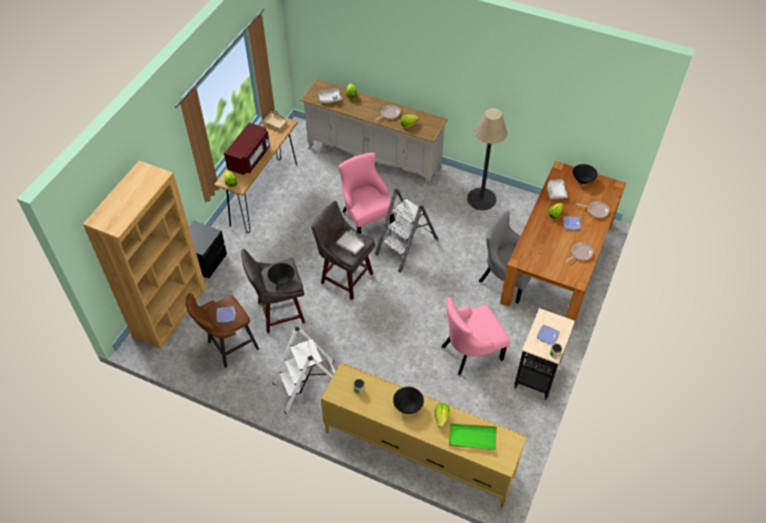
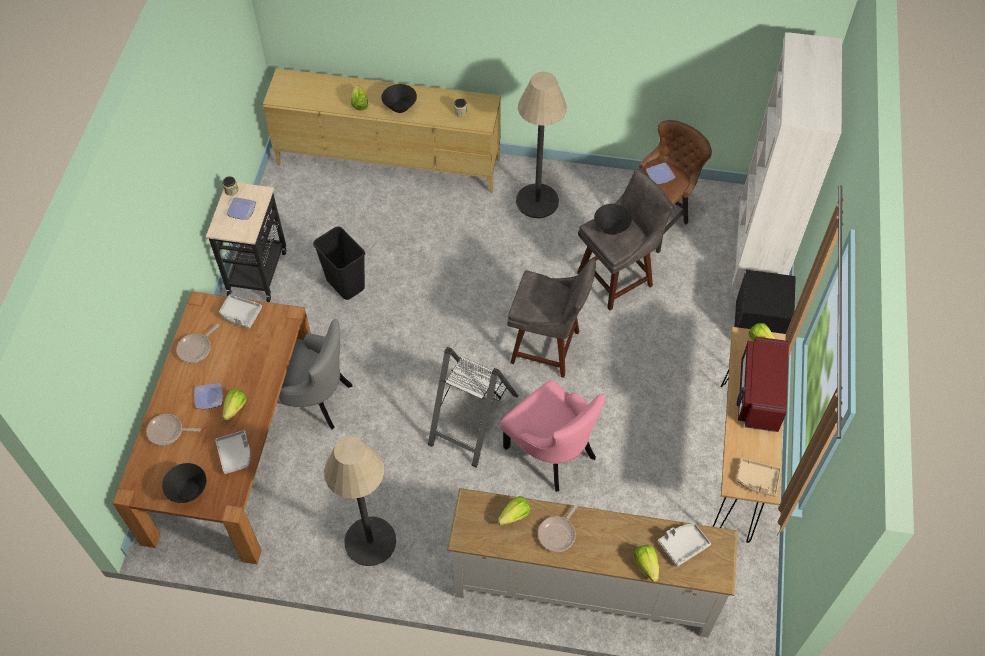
camera: 165 degrees right, 5 degrees up
(170, 311) = (758, 247): brown bookcase -> white bookcase
(310, 386) = (537, 201): white step ladder -> floor lamp
(351, 245) = (538, 298): grey tray -> grey tray (240, 314)
(472, 351) = (346, 284): pink chair -> black trash can
(472, 438) = (322, 92): green tray -> none

